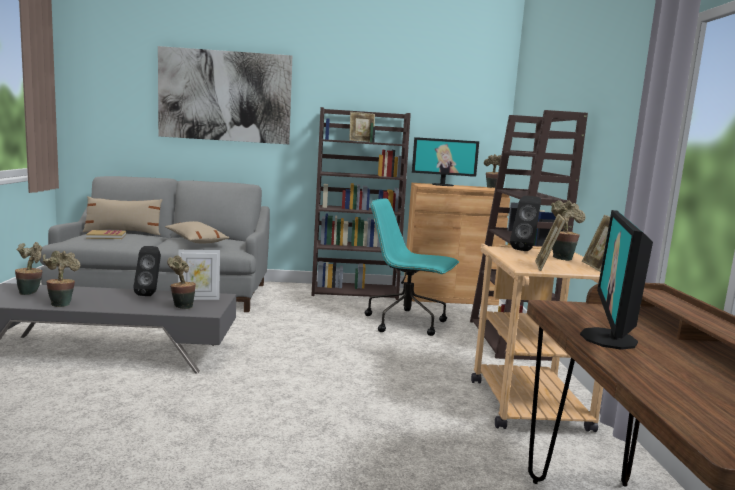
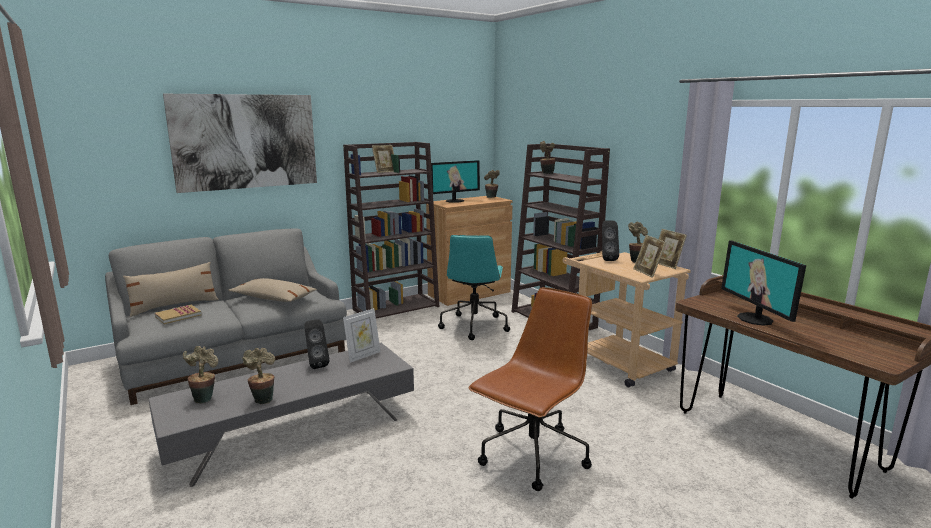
camera: 30 degrees left, 5 degrees up
(181, 307) = (367, 368): potted plant -> potted plant (546, 174)
(262, 451) = (532, 456): none -> brown office chair
(407, 322) = (474, 326): turquoise office chair -> turquoise office chair turned 75 degrees counterclockwise

